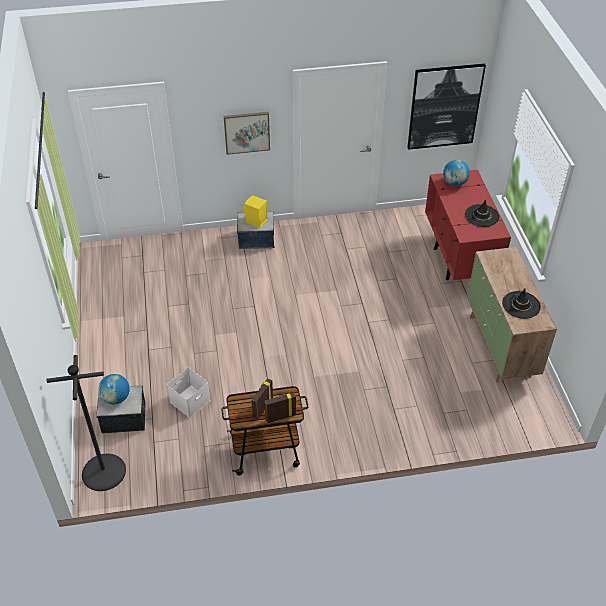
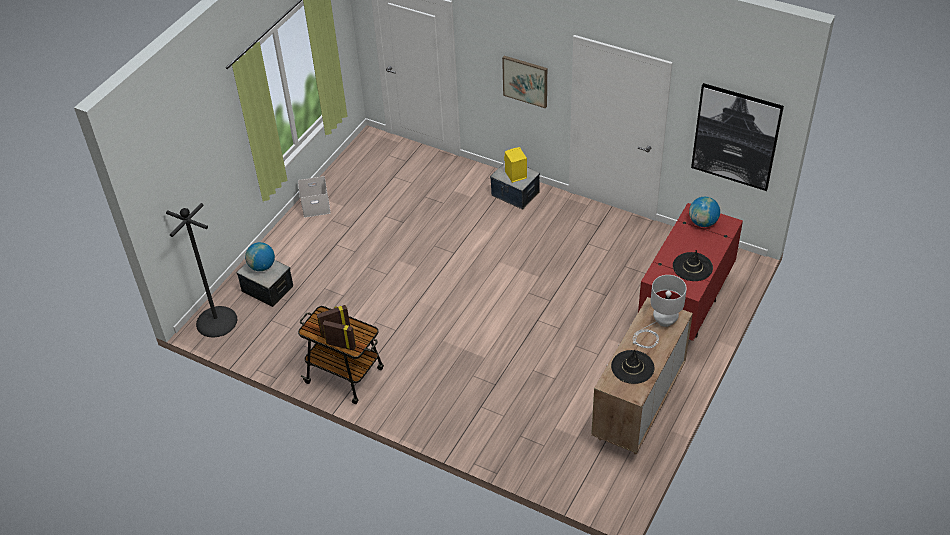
camera: 40 degrees right, 0 degrees up
(190, 402) = (326, 304): white storage box -> white storage box (315, 207)
(506, 269) = (657, 327): none -> white table lamp

